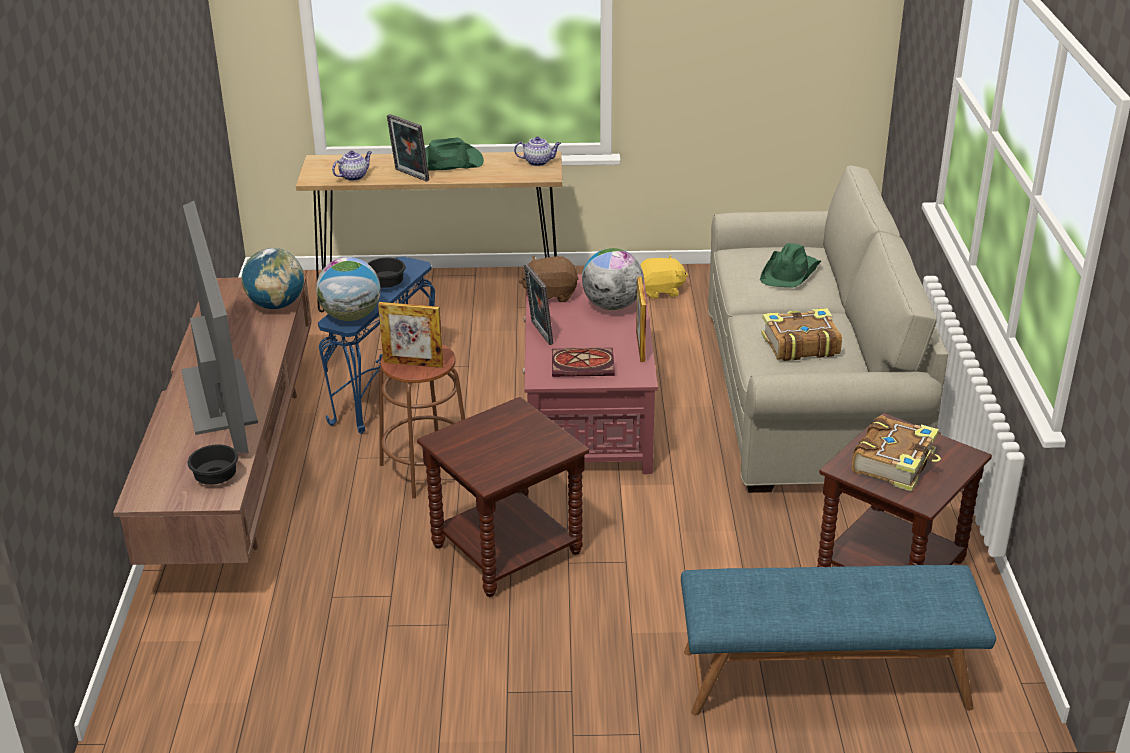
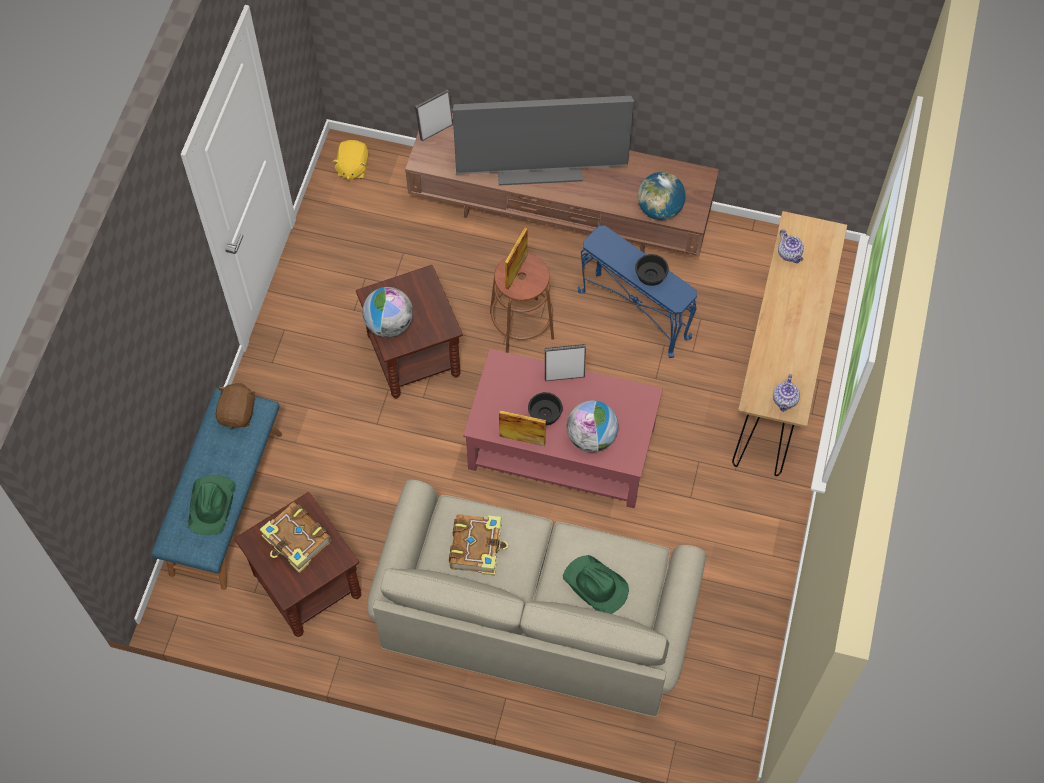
camera: 105 degrees right, 30 degrees up
(214, 478) = (442, 158): black bowl -> black bowl (544, 413)
(351, 316) = (606, 247): globe -> globe (389, 324)
(410, 175) = (781, 295): picture frame -> picture frame (435, 130)
(447, 162) = (802, 328): green hat -> green hat (212, 505)
(550, 294) = (623, 397): brown plush toy -> brown plush toy (238, 413)
(584, 364) = (508, 394): book -> none
(660, 291) = (743, 560): yellow plush toy -> yellow plush toy (352, 168)

